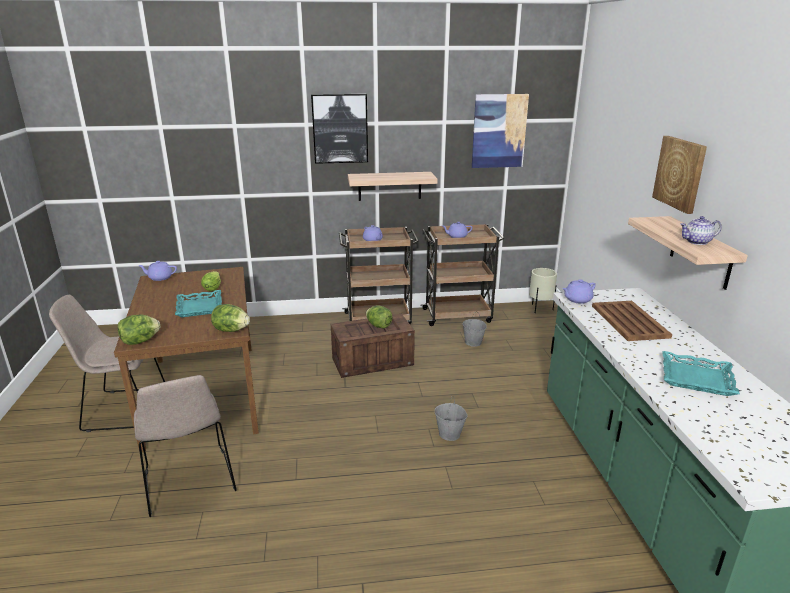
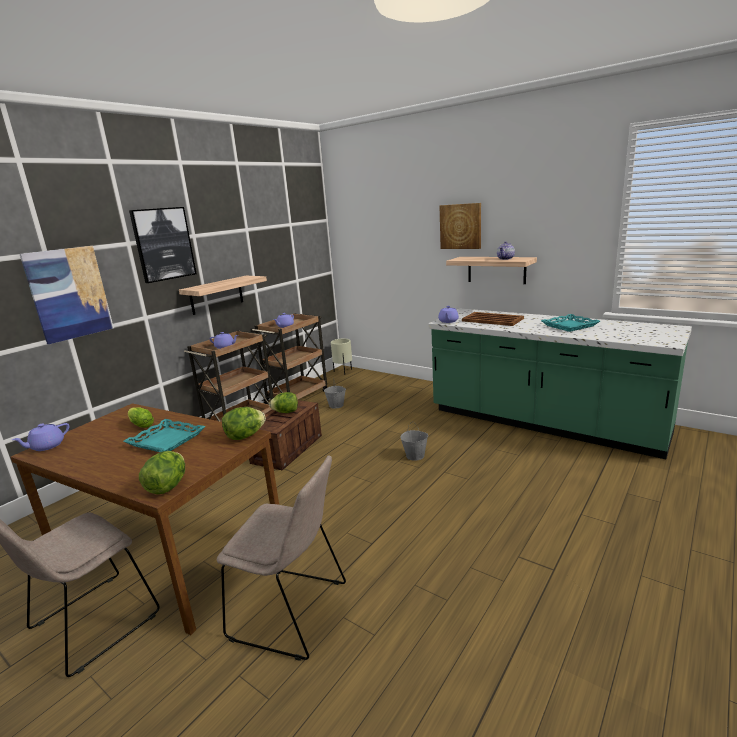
camera: 45 degrees left, 5 degrees down
(499, 131) = (285, 233): picture -> picture (69, 293)

